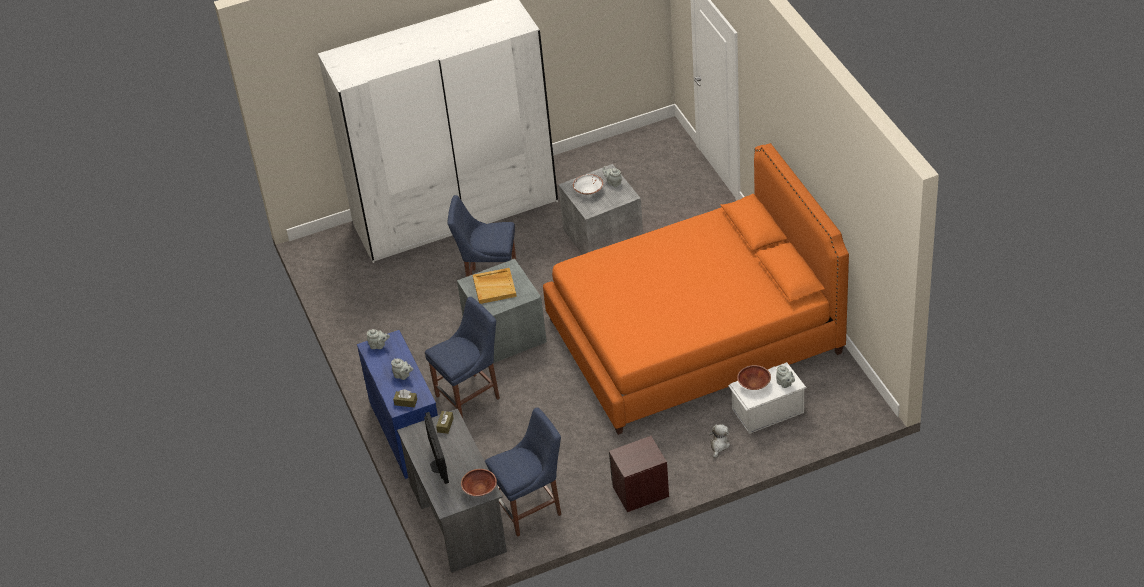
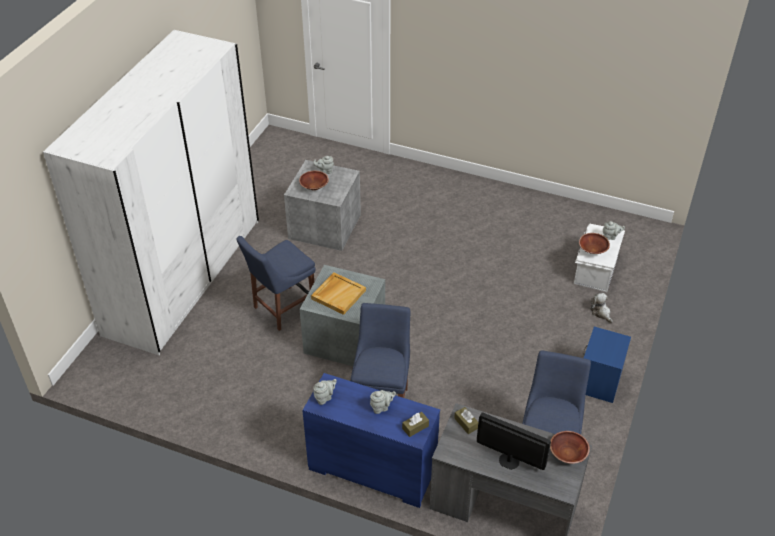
camera: 50 degrees left, 0 degrees up
(588, 191) = (314, 186): white bowl -> brown bowl
(640, 491) = (599, 381): brown nightstand -> blue nightstand
(694, 336) = (481, 253): orange bed -> none

